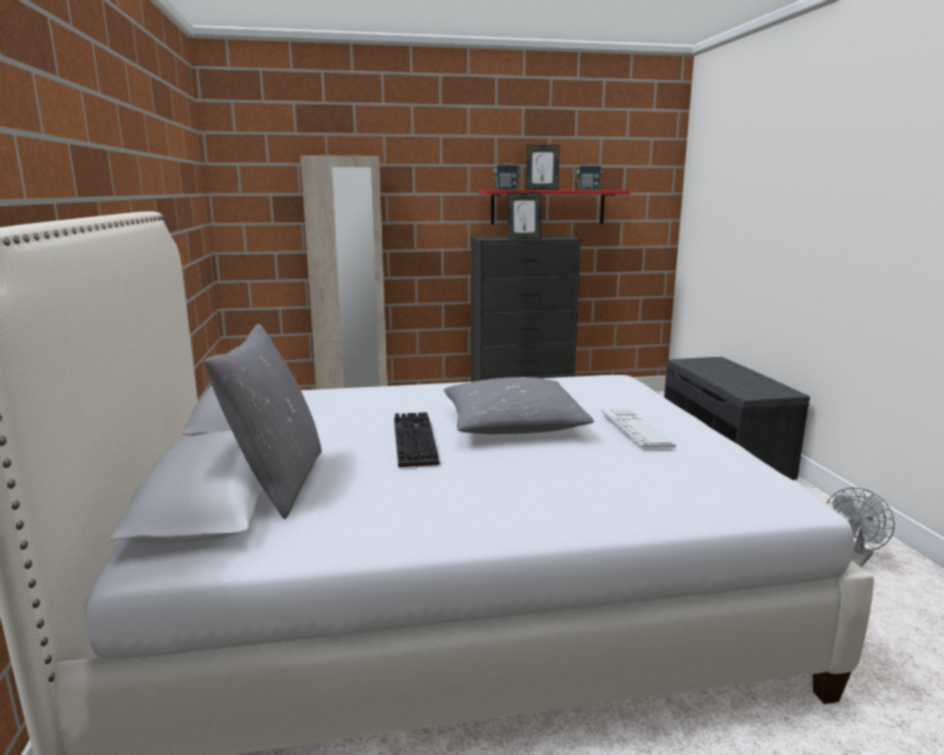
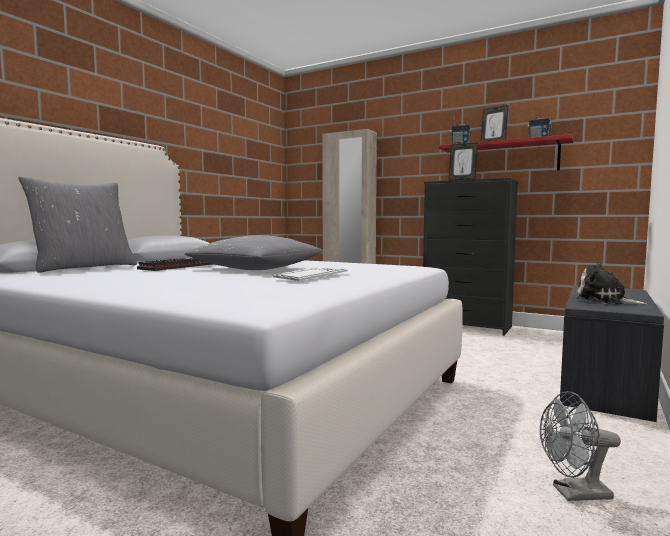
camera: 40 degrees right, 10 degrees down
(741, 382) = (605, 300): none -> plush toy

